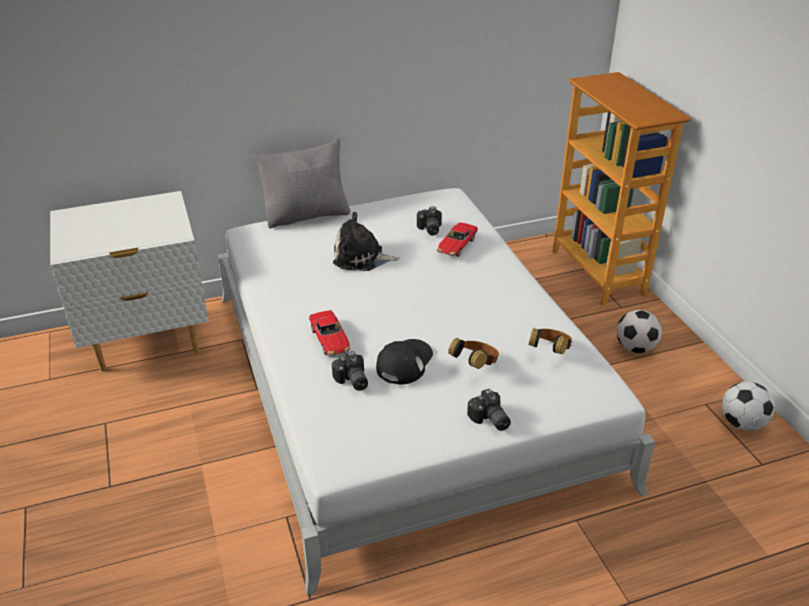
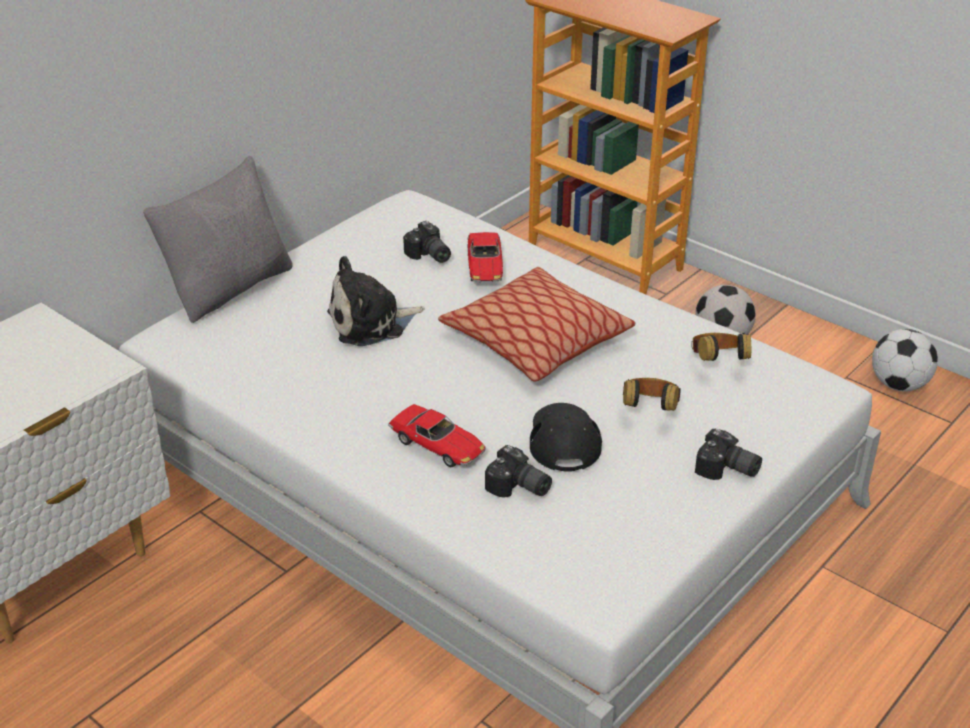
camera: 30 degrees left, 0 degrees up
(446, 299) = (535, 340): none -> pillow

